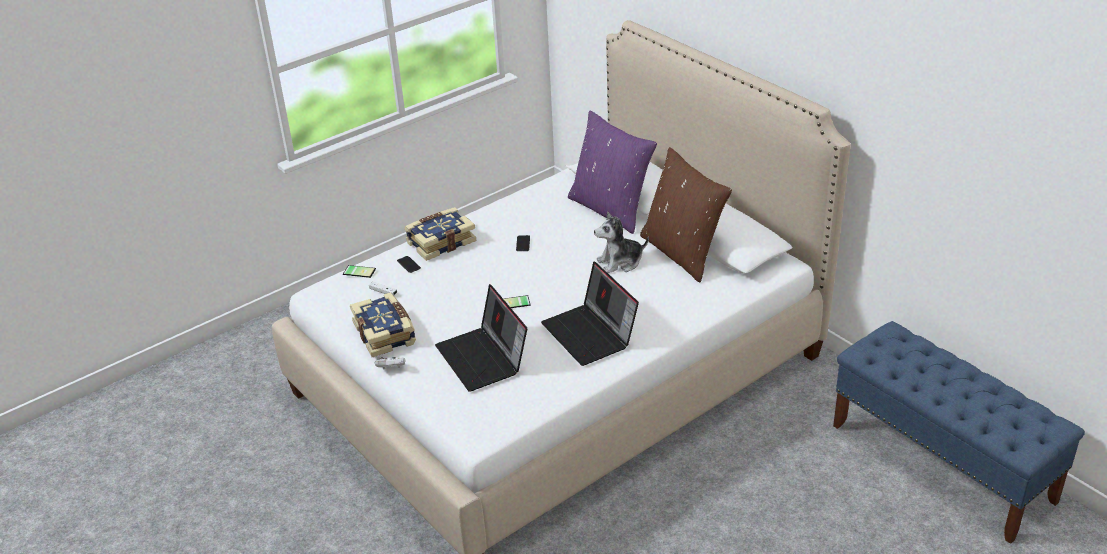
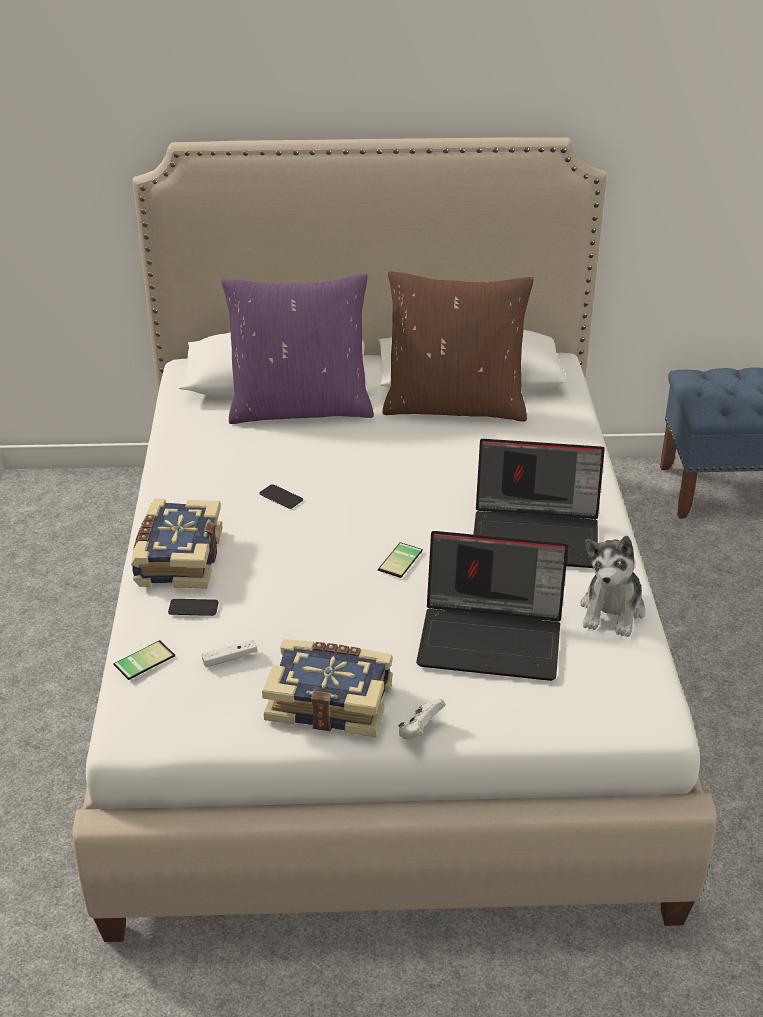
camera: 55 degrees left, 0 degrees up
(620, 262) = (417, 451): plush toy -> plush toy (612, 610)

